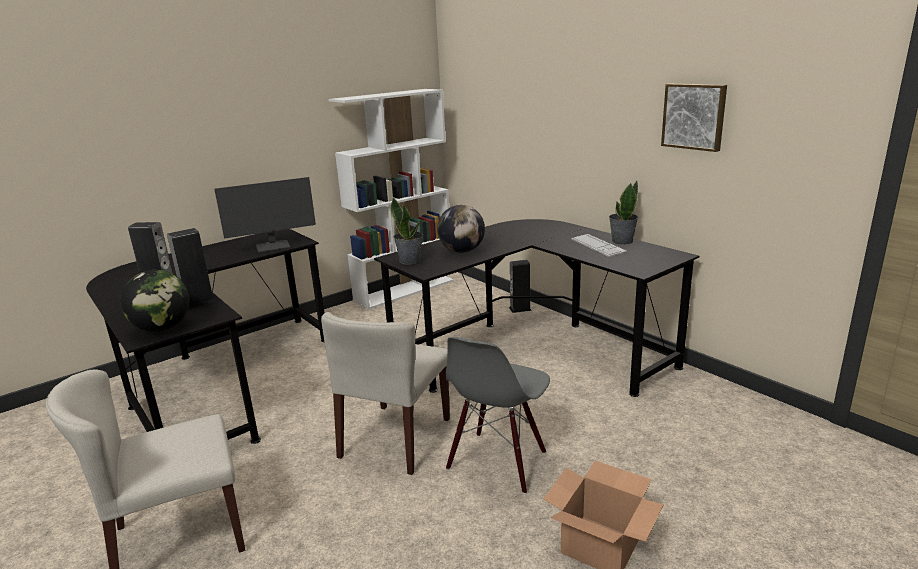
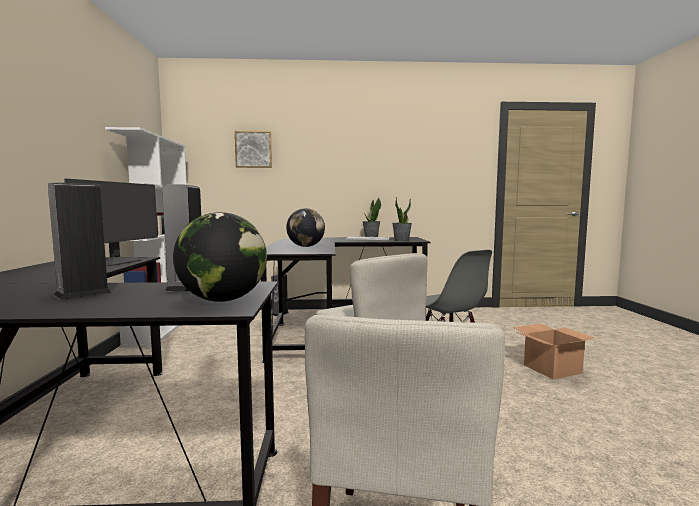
camera: 55 degrees left, 15 degrees down
(410, 260) = (289, 251): potted plant -> potted plant (401, 240)
(694, 116) = (404, 159): picture -> picture (253, 149)

